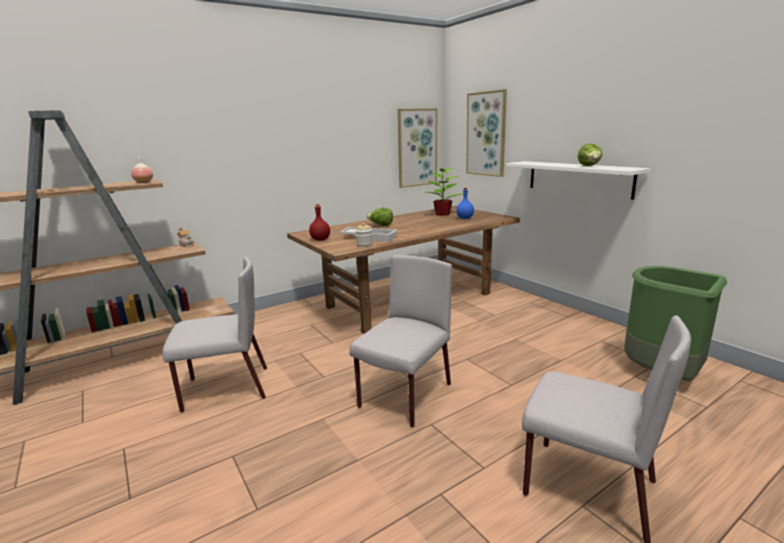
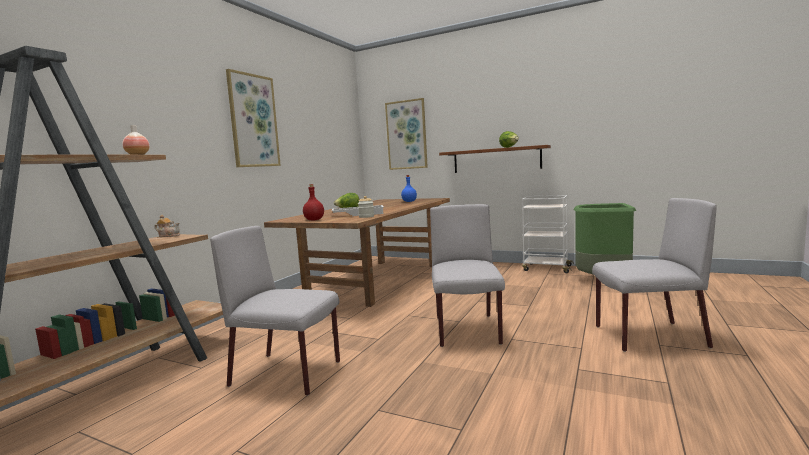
camera: 30 degrees left, 10 degrees down
(225, 389) = (288, 373): grey chair -> grey chair turned 120 degrees counterclockwise
(417, 148) = (345, 149): picture -> picture (253, 121)
(443, 214) = (384, 202): potted plant -> none
(578, 178) = (496, 160): white shelf -> brown shelf
(610, 332) = (546, 268): none -> white cart

